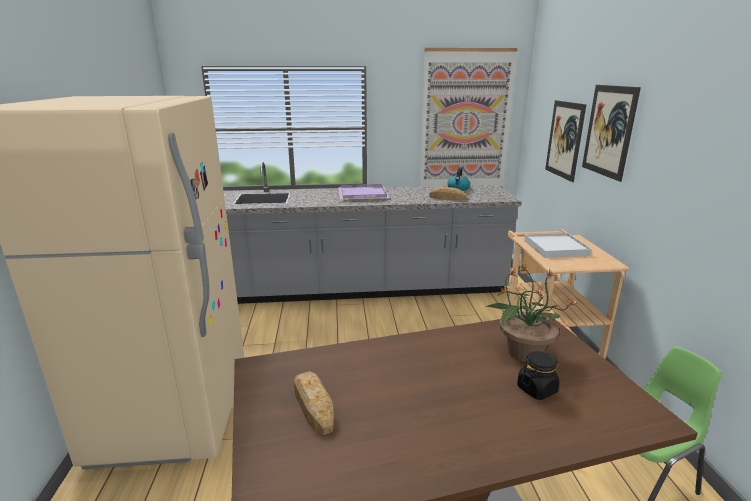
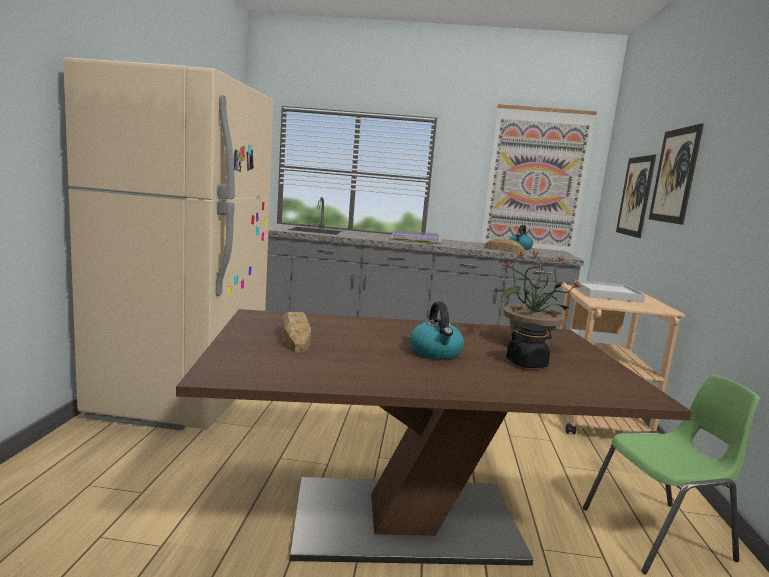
camera: 10 degrees right, 10 degrees down
(452, 393) = (436, 353): none -> kettle

